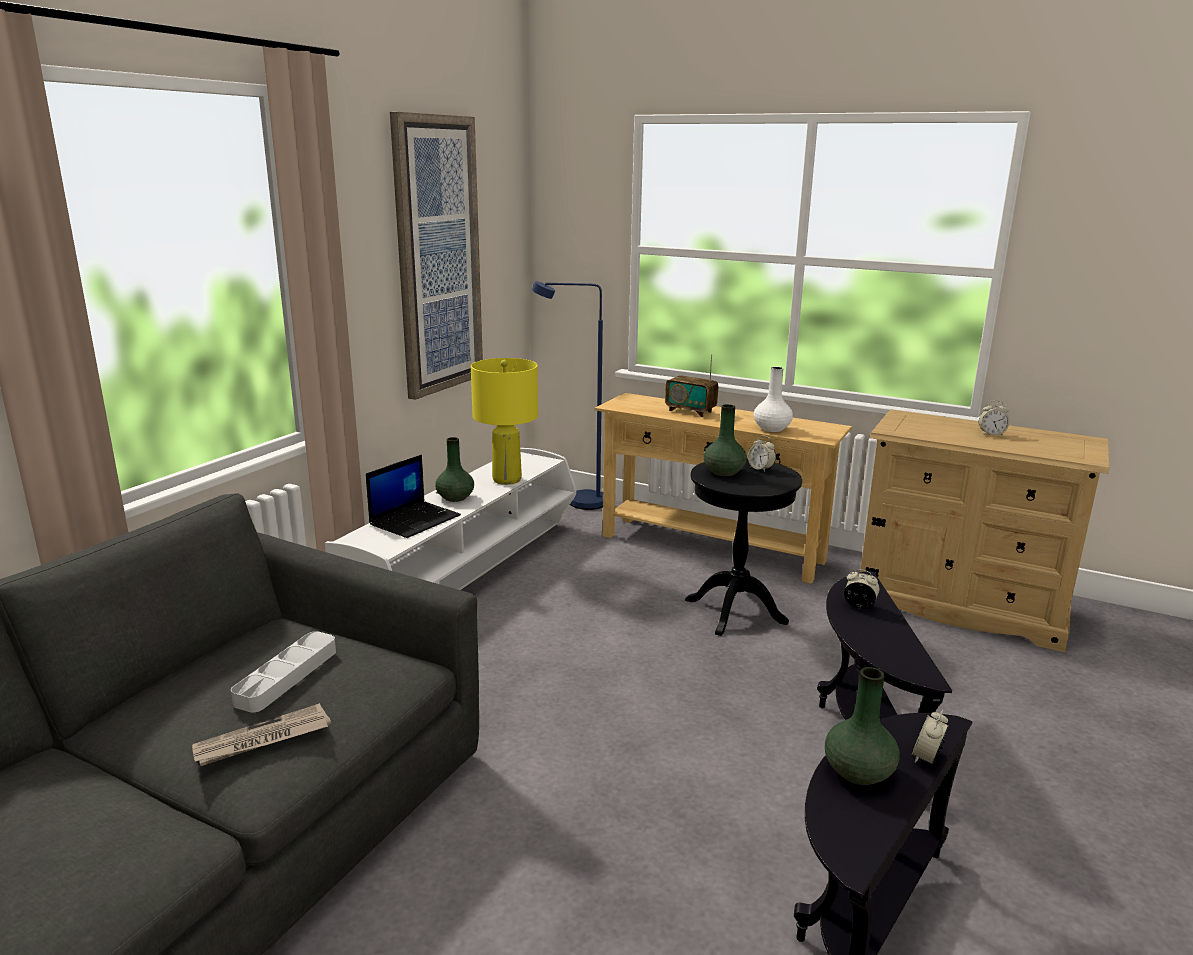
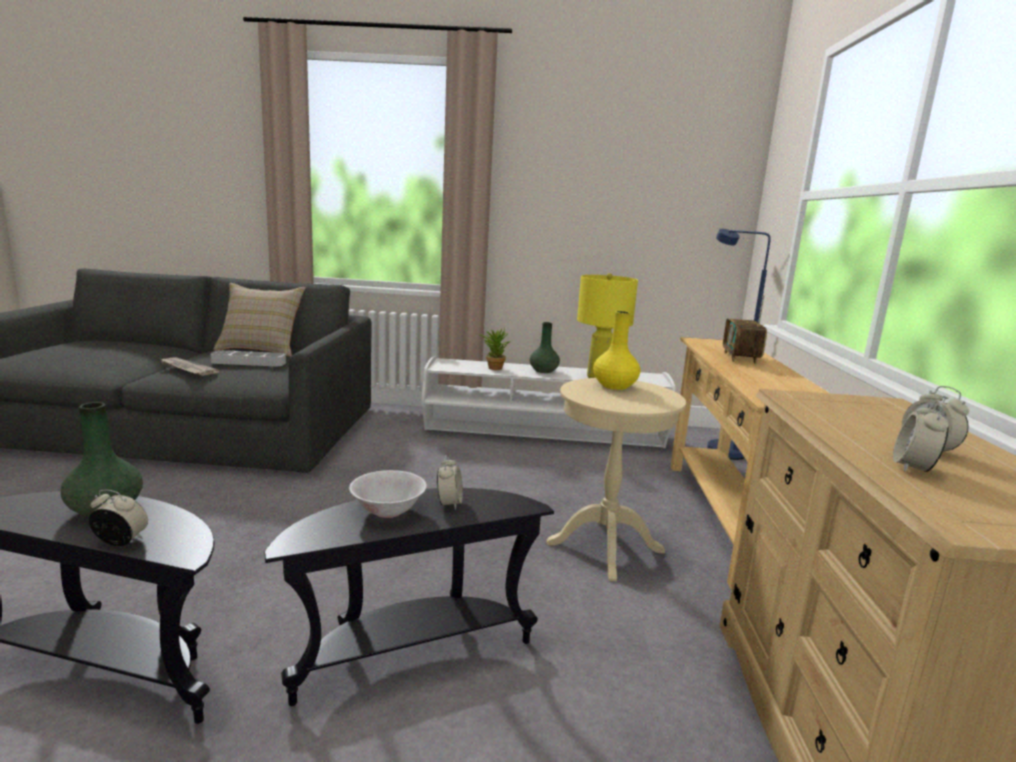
camera: 65 degrees right, 5 degrees down
(193, 662) = (261, 349): none -> beige pillow
(415, 520) = (493, 367): laptop -> potted plant
(437, 257) = (617, 193): picture -> none
(723, 472) = (614, 386): green vase -> yellow vase
(735, 611) = (605, 547): black side table -> beige side table
(760, 469) = (651, 397): alarm clock -> alarm clock (913, 468)
(772, 429) = (756, 383): white vase -> none
(871, 631) = (388, 511): none -> white bowl

